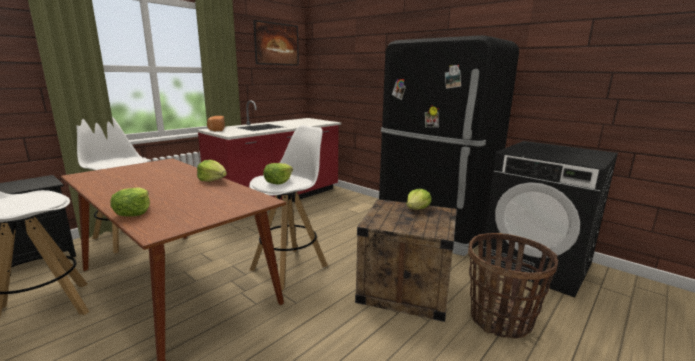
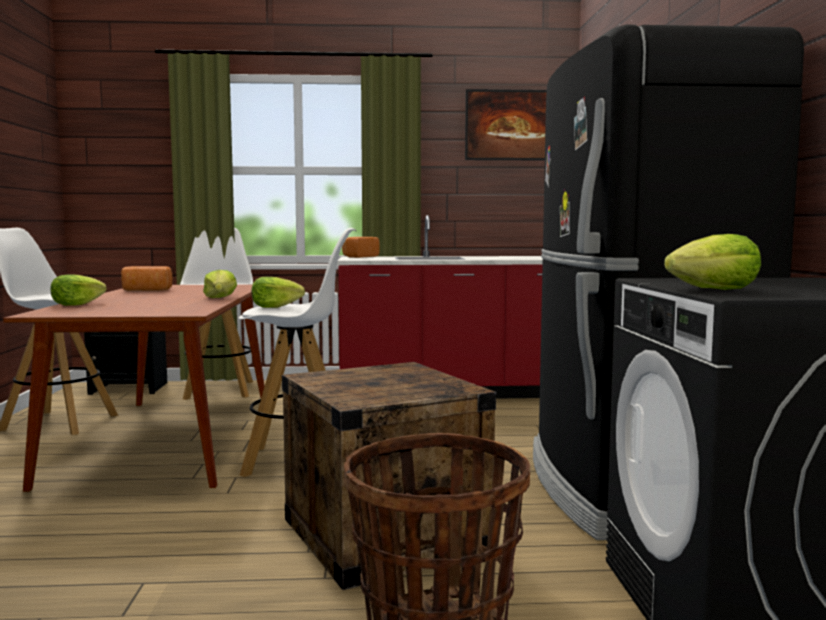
camera: 45 degrees right, 10 degrees down
(111, 182) = (146, 290): none -> bread
(417, 209) = (426, 379): lettuce -> lettuce (714, 290)

